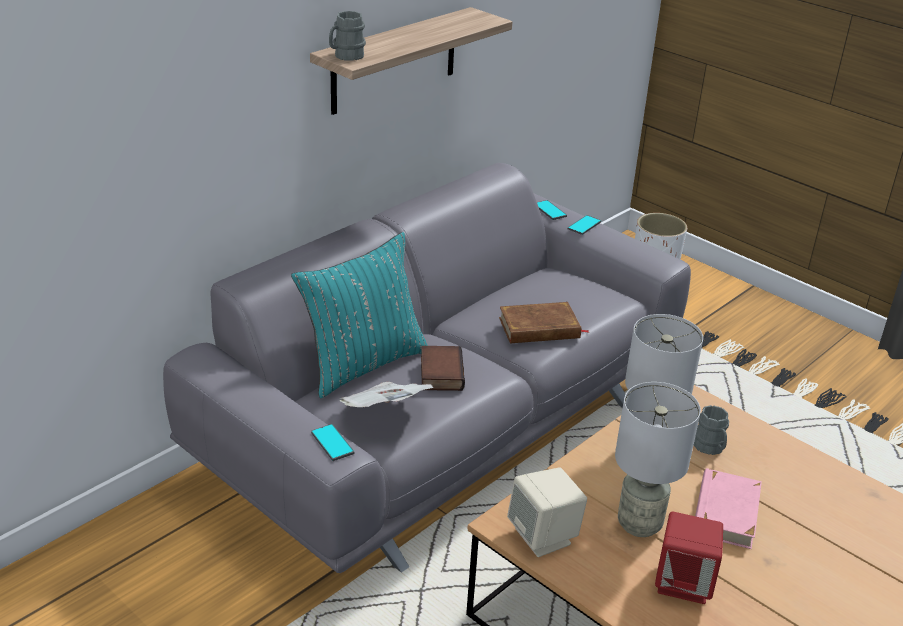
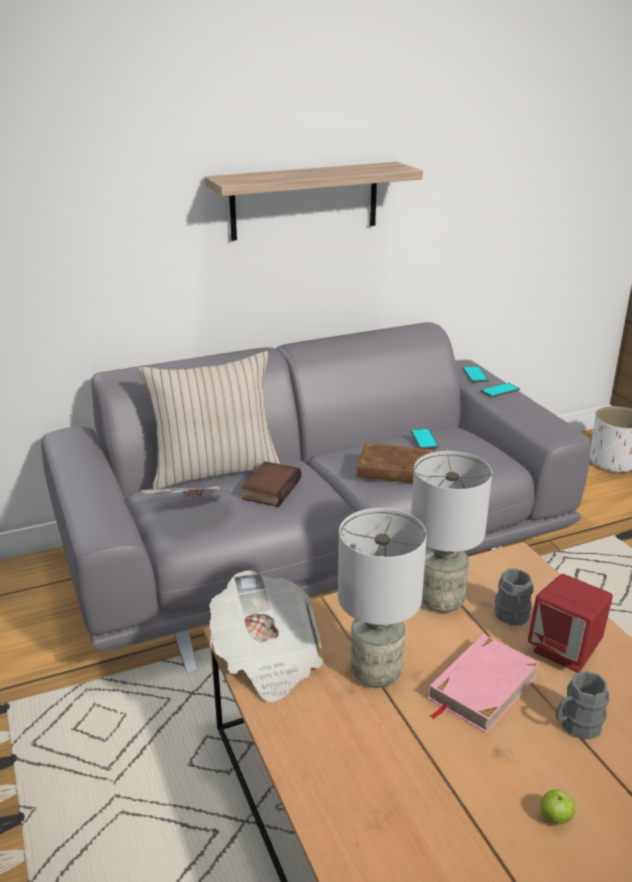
camera: 25 degrees right, 5 degrees down
(332, 443) = (108, 520): phone -> phone (424, 439)
(345, 56) = (231, 179): grey mug -> grey mug (576, 725)
(363, 364) = (215, 471): turquoise pillow -> beige pillow
(543, 536) = (267, 658): beige speaker -> newspaper
(683, 583) = (380, 747): red speaker -> red speaker (565, 650)
(833, 596) = (555, 818): none -> apple

